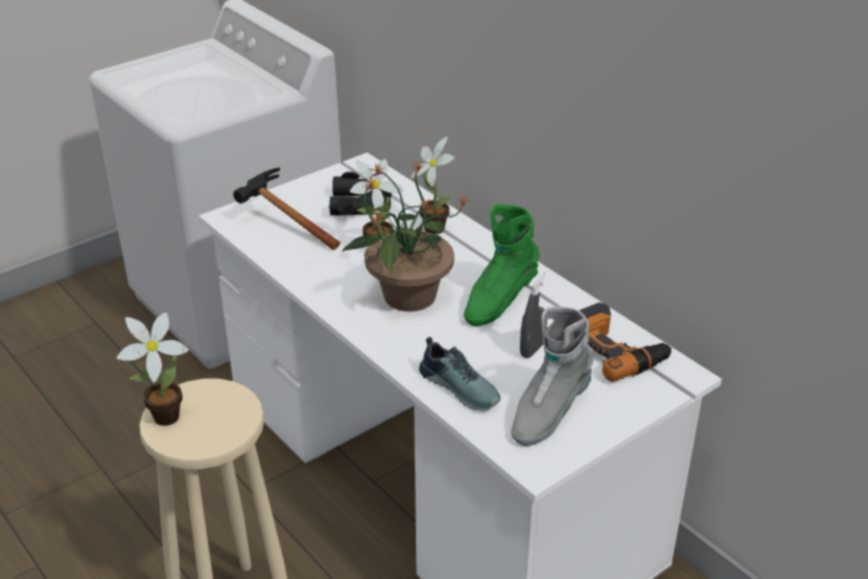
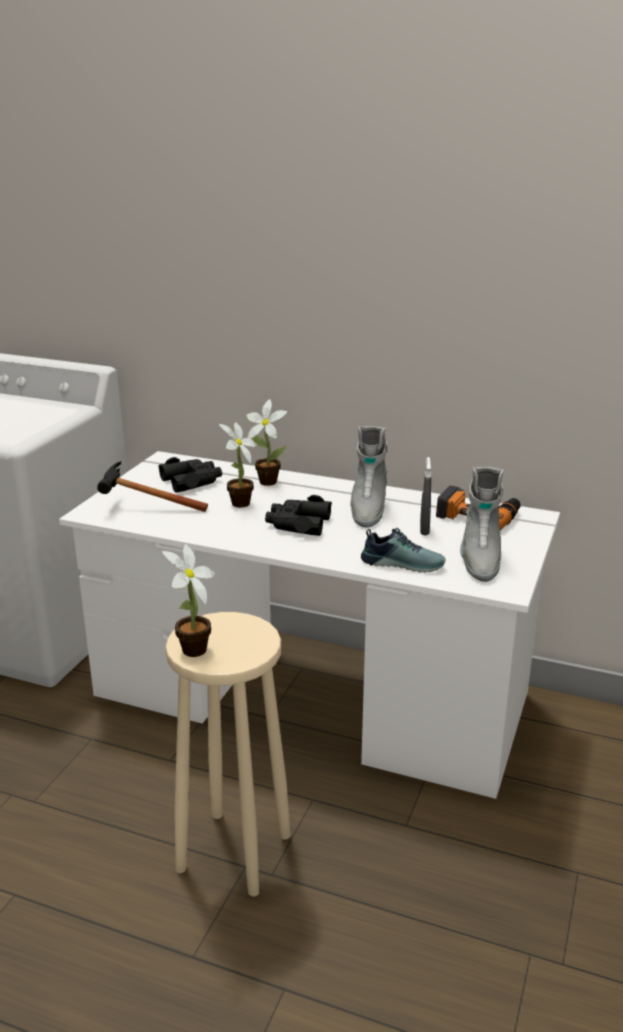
camera: 30 degrees left, 10 degrees down
(407, 296) = (298, 524): potted plant -> black binoculars
(499, 301) = (367, 510): green boot -> grey boot

